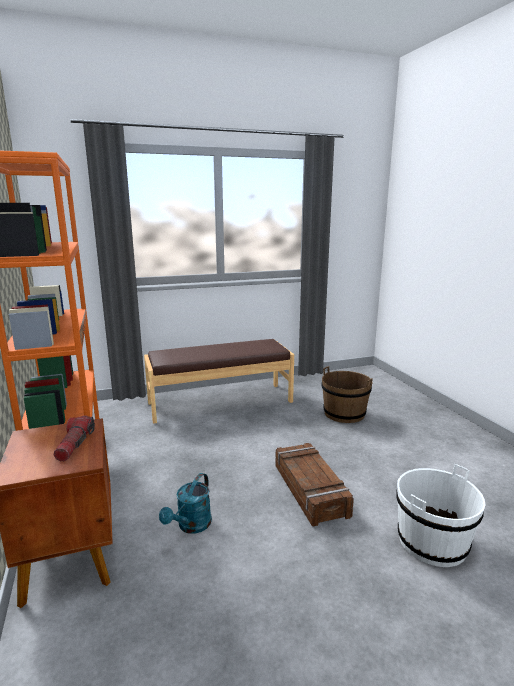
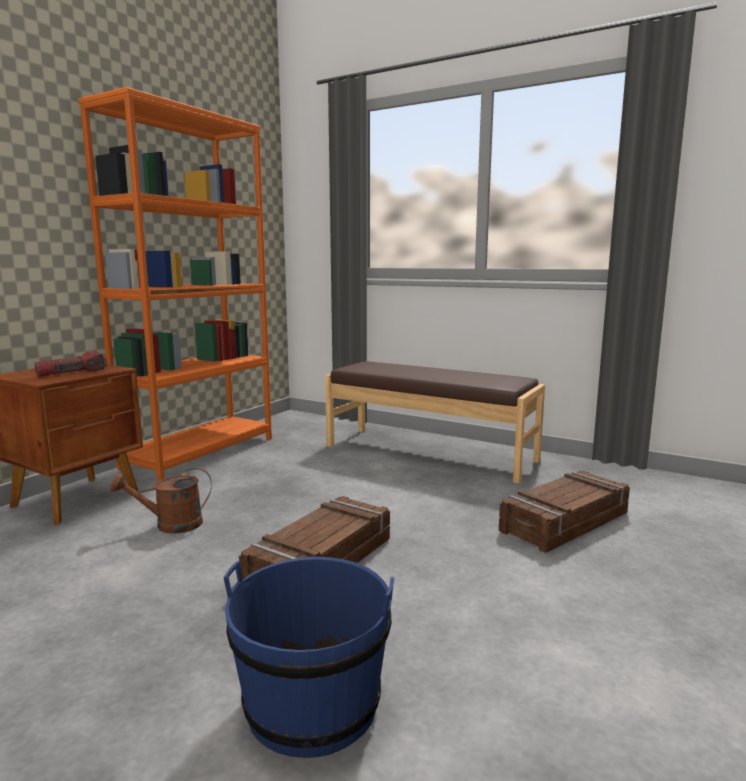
camera: 50 degrees right, 5 degrees down
(191, 526) = (170, 525): turquoise watering can -> brown watering can
(344, 413) = (566, 522): brown bucket -> crate
(432, 542) = (312, 705): white bucket -> blue bucket

